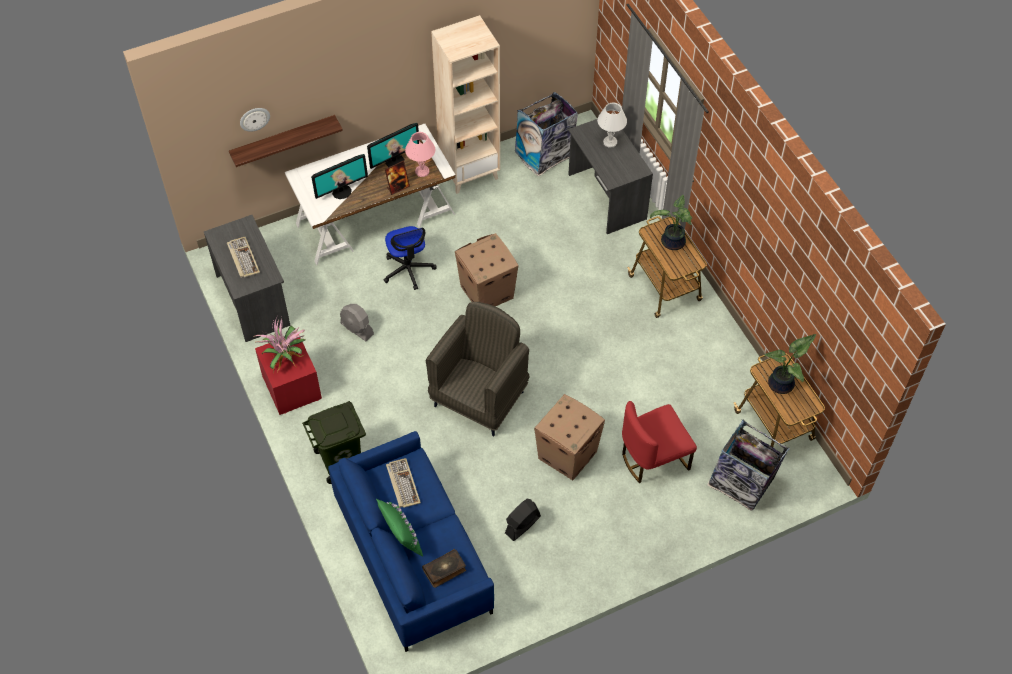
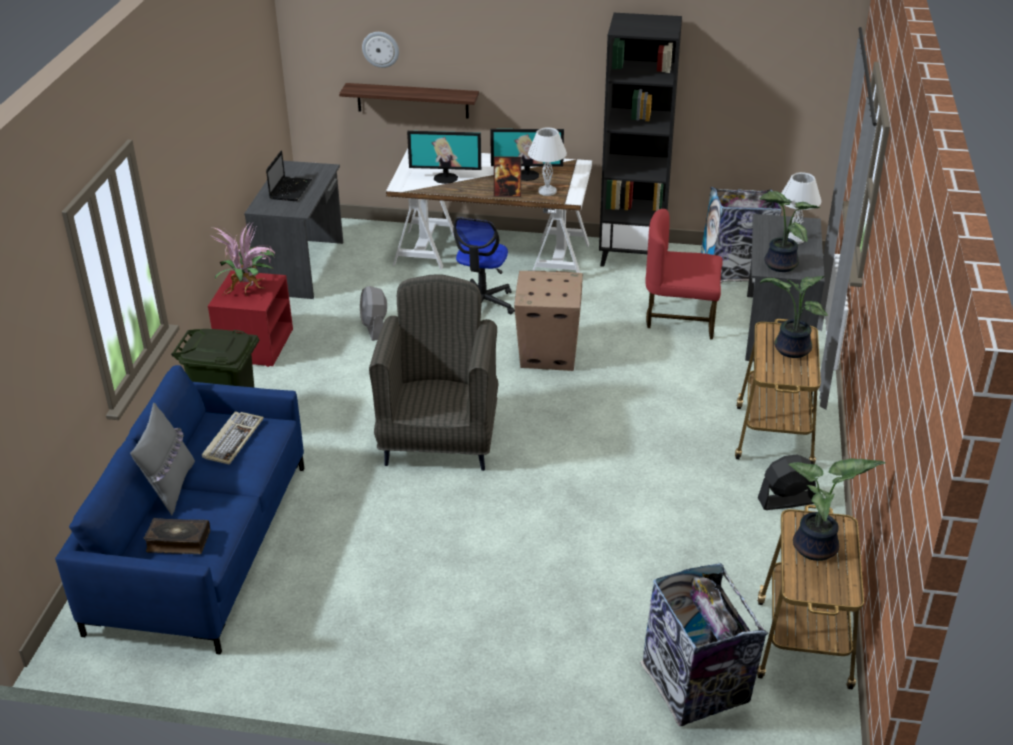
camera: 35 degrees right, 20 degrees down
(243, 258) = (290, 189): keyboard -> laptop
(401, 538) = (170, 487): green pillow -> grey pillow
(421, 171) = (546, 191): pink table lamp -> white table lamp
(469, 172) = (632, 255): beige bookcase -> black bookcase
(479, 397) = (440, 439): grey armchair -> grey armchair turned 60 degrees counterclockwise
(522, 525) = (356, 582): black fan -> black fan (786, 500)
(568, 454) = (486, 540): cardboard box -> none
(617, 171) = (778, 264): none -> potted plant
(653, 458) = (593, 597): red chair -> red chair (681, 318)

